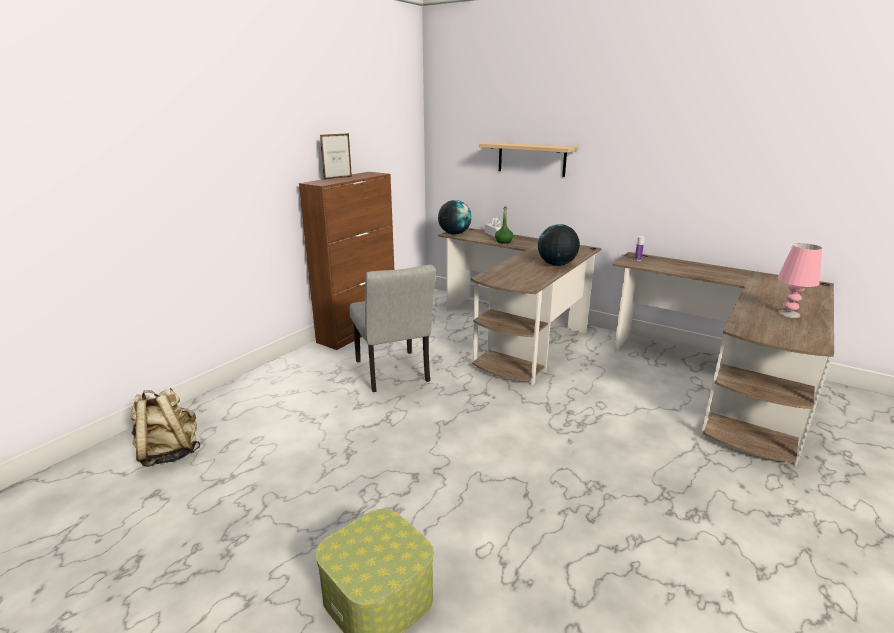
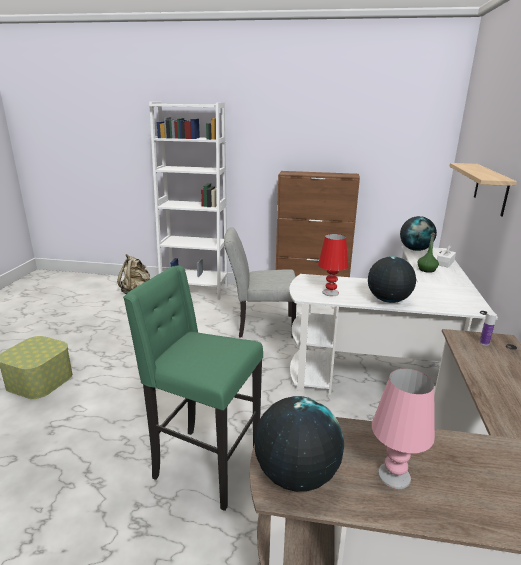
camera: 65 degrees right, 0 degrees up
(237, 397) = (194, 290): none -> white bookcase
(338, 178) = (314, 172): picture frame -> none
(394, 374) = (260, 326): grey chair -> grey chair turned 45 degrees clockwise
(517, 333) = (392, 364): brown desk -> white desk
(527, 277) = (331, 292): none -> red table lamp
(622, 460) = (204, 465): none -> green stool
(797, 337) = (296, 475): none -> globe

